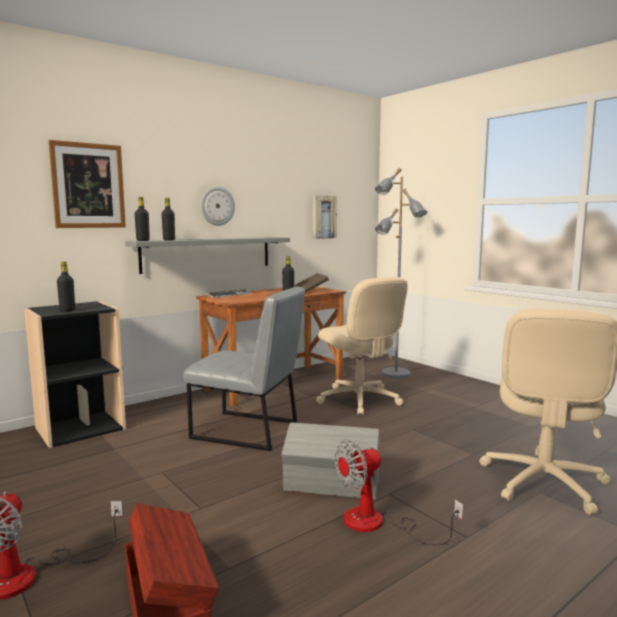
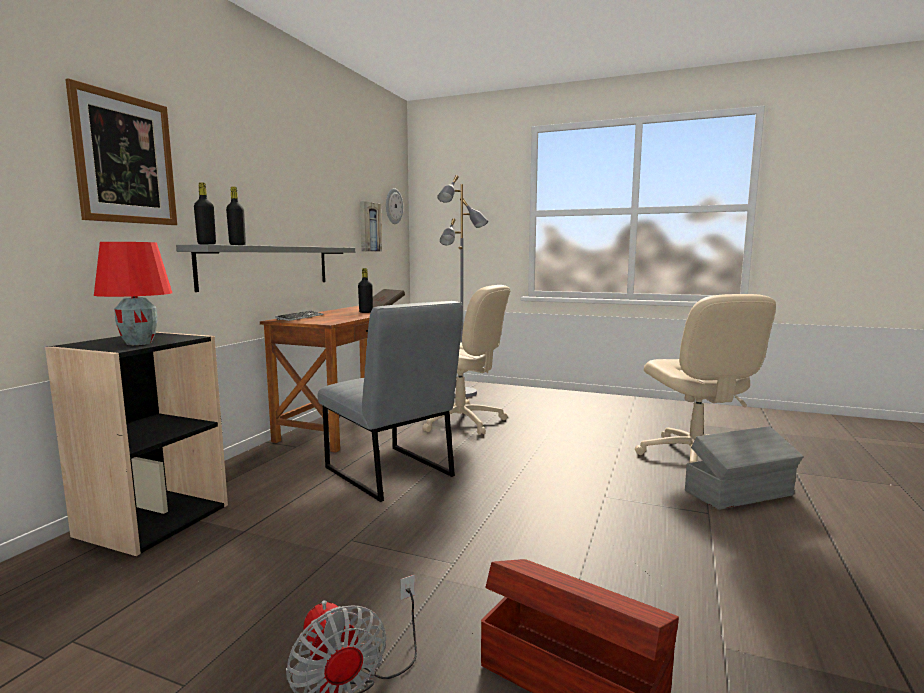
camera: 30 degrees left, 0 degrees up
(67, 310) = (140, 343): black bottle -> red table lamp
(217, 206) = (275, 205): wall clock -> wall clock (393, 206)
(248, 431) = (390, 473): grey chair -> grey chair turned 60 degrees clockwise
(332, 485) = (549, 502): grey storage box -> grey storage box (740, 493)
(378, 524) = (634, 524): fan -> none

